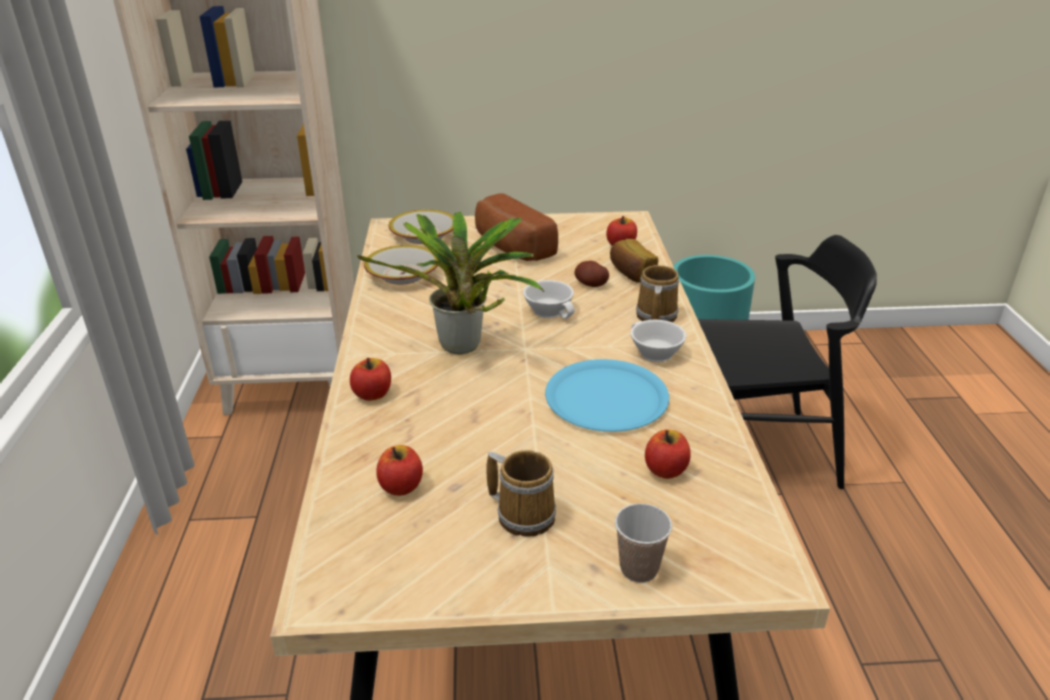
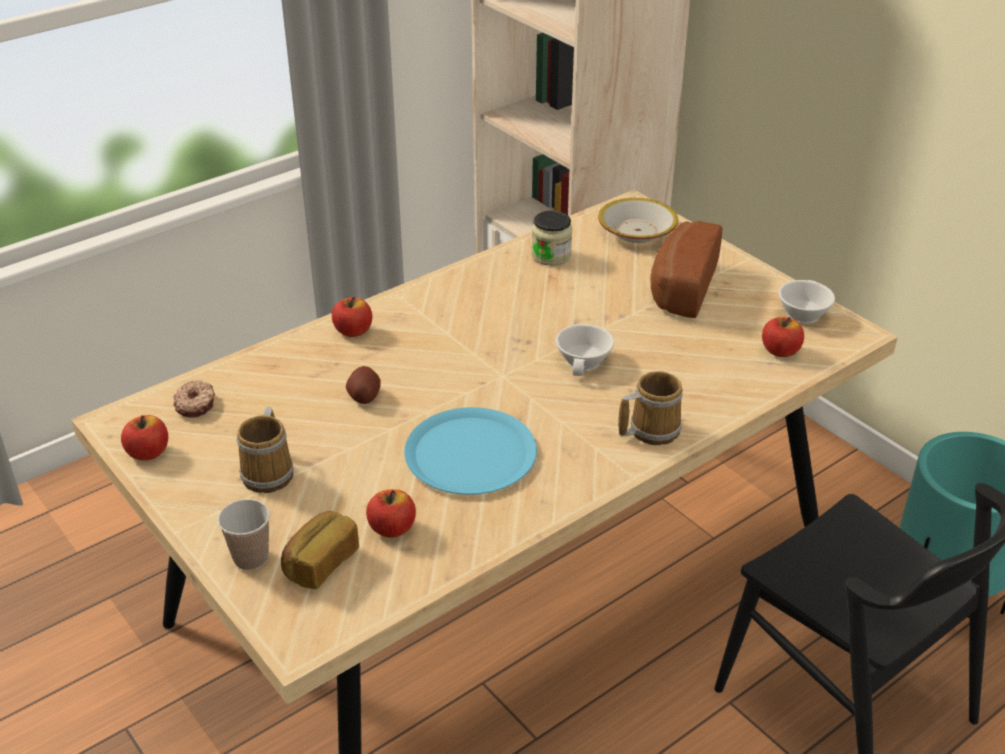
camera: 55 degrees right, 5 degrees up
(364, 526) = (196, 404): none -> donut
(401, 486) = (253, 400): apple -> apple (148, 453)
(403, 274) = (551, 256): bowl -> jar
(463, 349) = (465, 343): potted plant -> none
(591, 284) = (667, 365): potato -> potato (364, 396)
(631, 273) = (724, 381): bread -> bread (320, 563)
(653, 353) = (578, 453): white cup -> white cup (801, 313)

